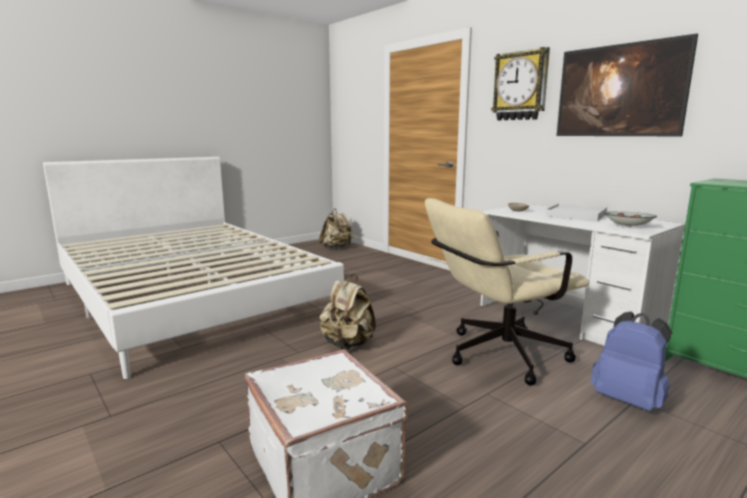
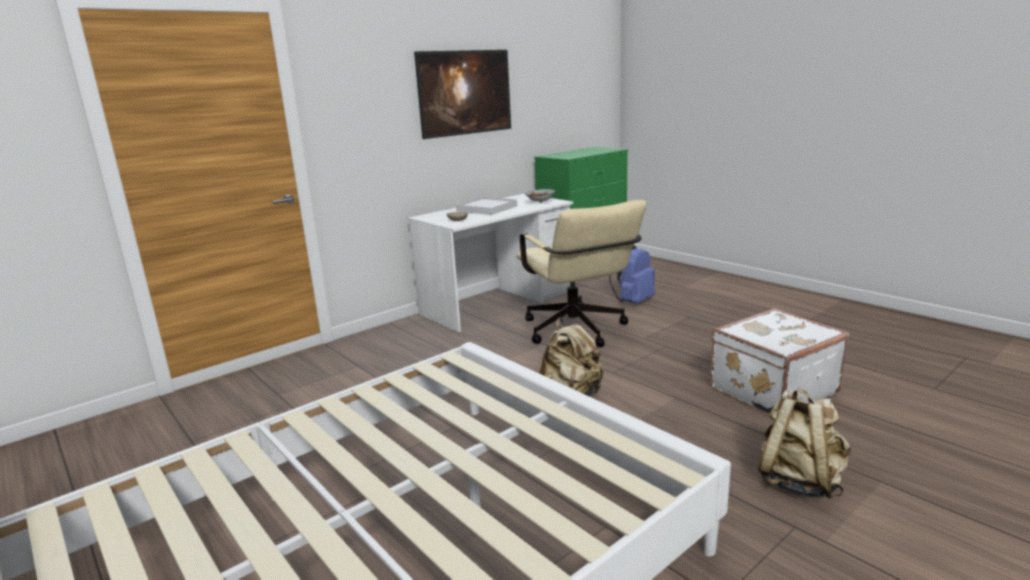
camera: 90 degrees left, 5 degrees up
(337, 248) = (72, 448): beige backpack -> beige backpack (799, 481)
(520, 86) = (371, 86): wall clock -> none

